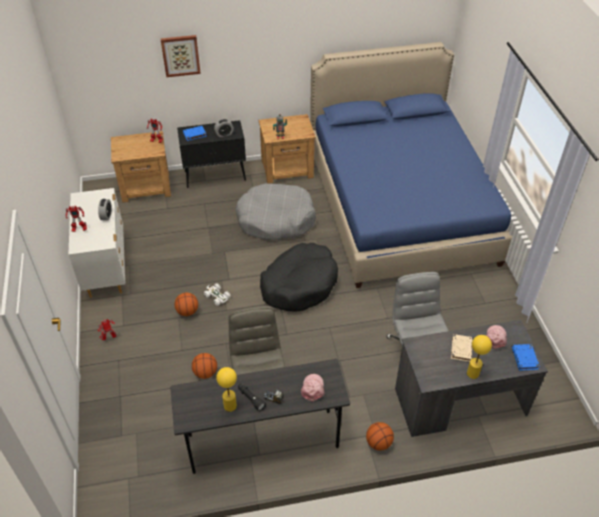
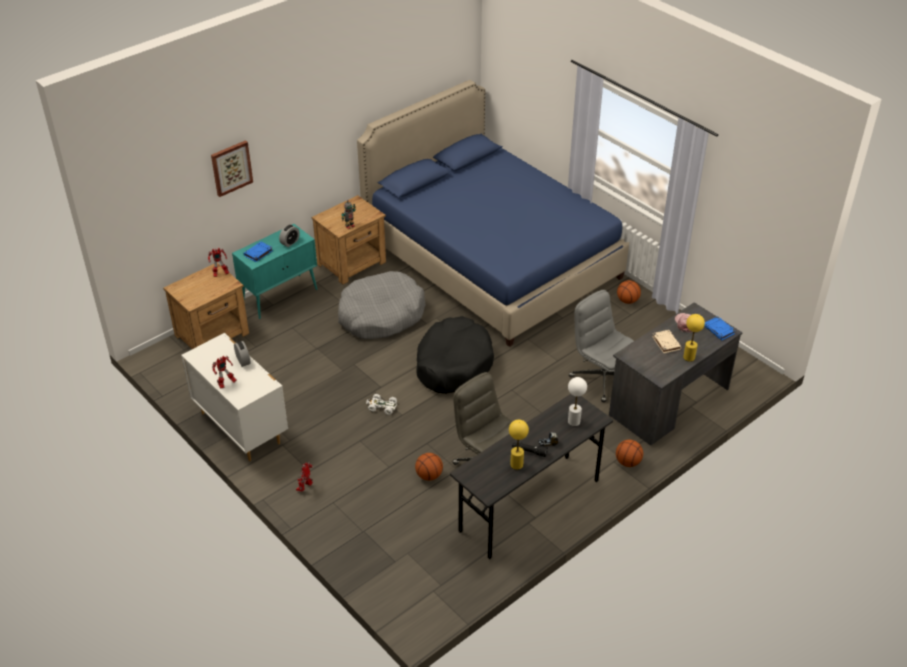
camera: 30 degrees left, 5 degrees down
(187, 311) = (364, 432): basketball -> basketball (627, 301)
(215, 176) = (280, 296): black cabinet -> turquoise cabinet
(312, 388) = (574, 422): pink cap -> white table lamp

